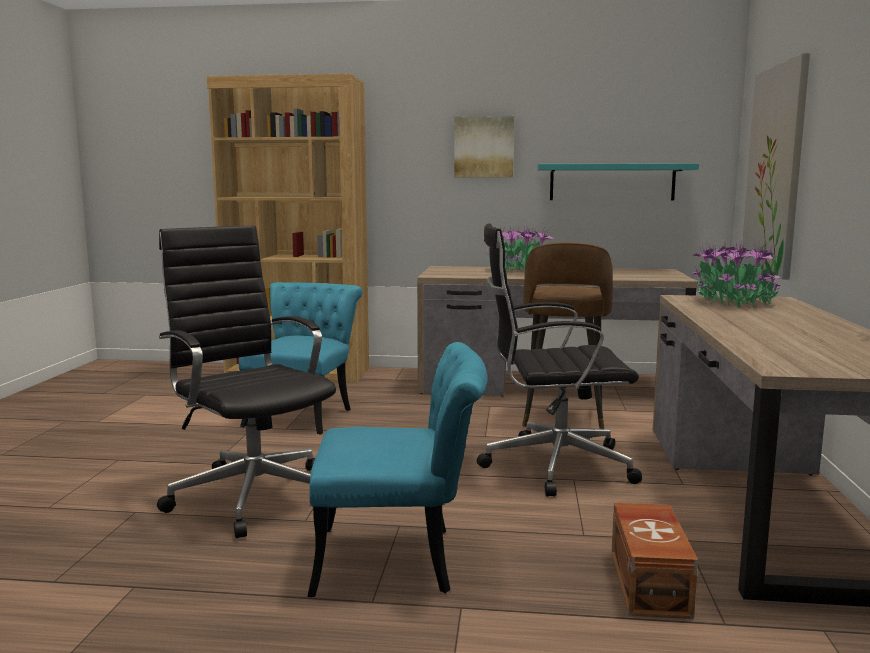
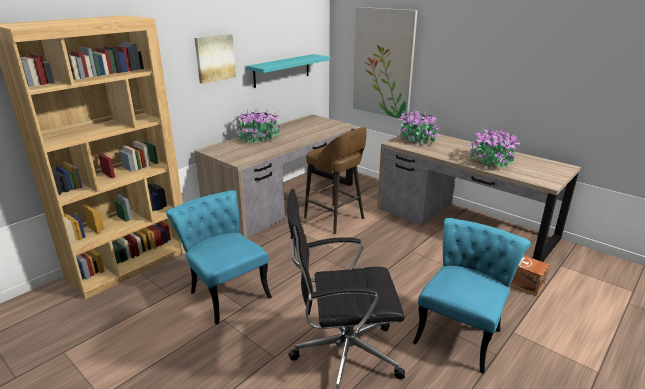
camera: 55 degrees left, 15 degrees up
(552, 465) = (391, 248): black office chair -> none
(770, 335) = (491, 162): none -> potted plant

